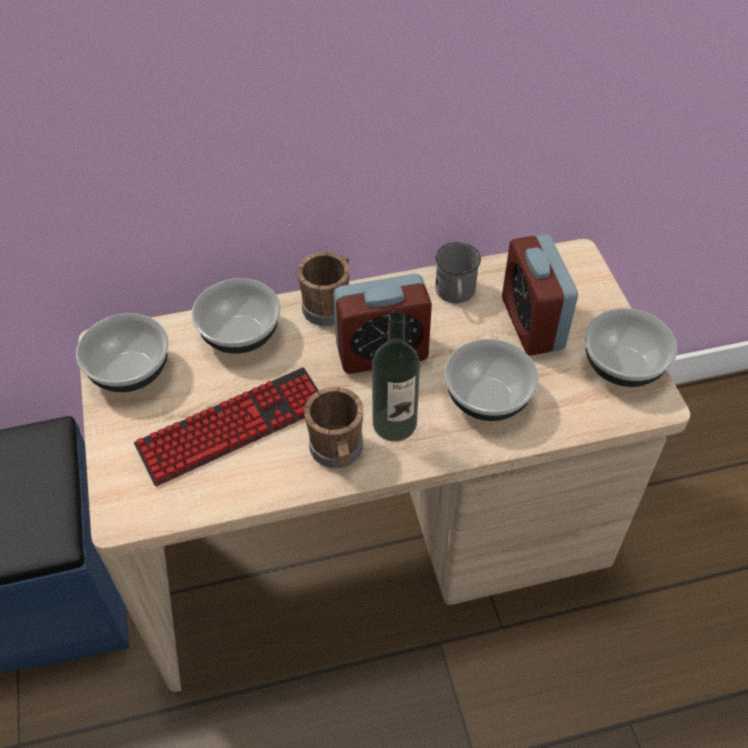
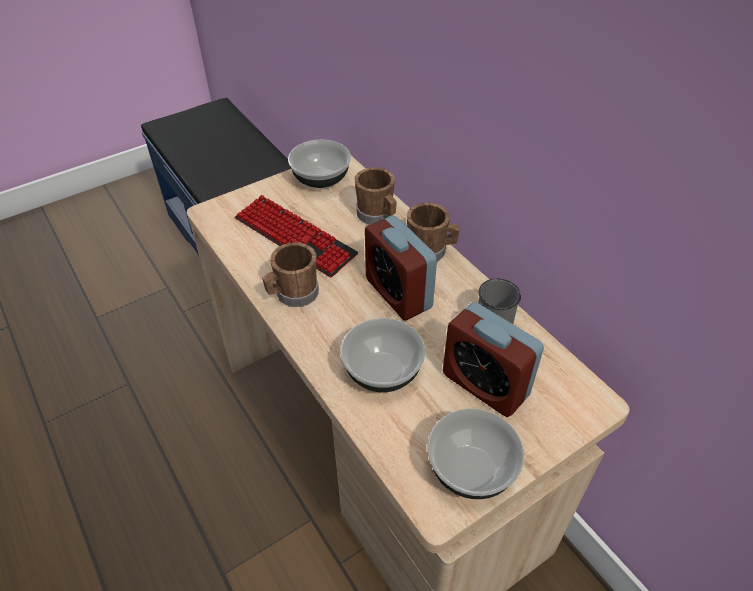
camera: 70 degrees right, 5 degrees down
(241, 334) = (377, 216): bowl -> brown mug
(394, 424) = (331, 319): bottle -> none
(532, 324) = (485, 384): alarm clock -> alarm clock turned 105 degrees counterclockwise

